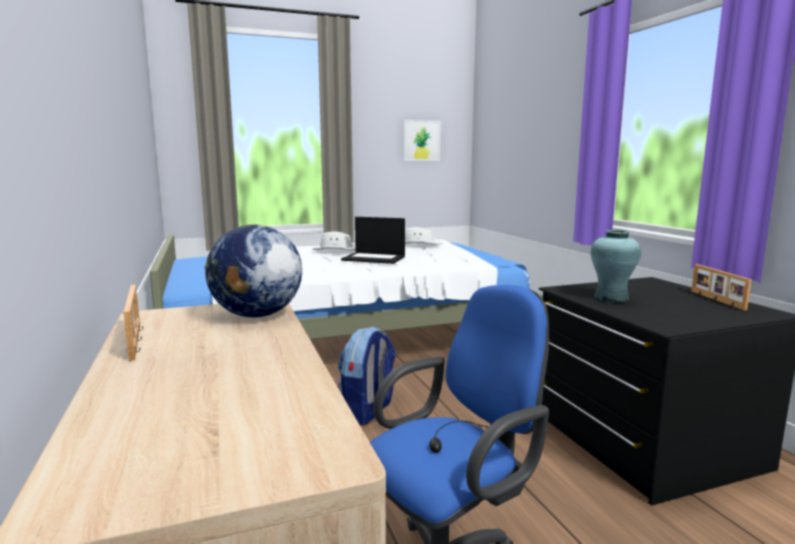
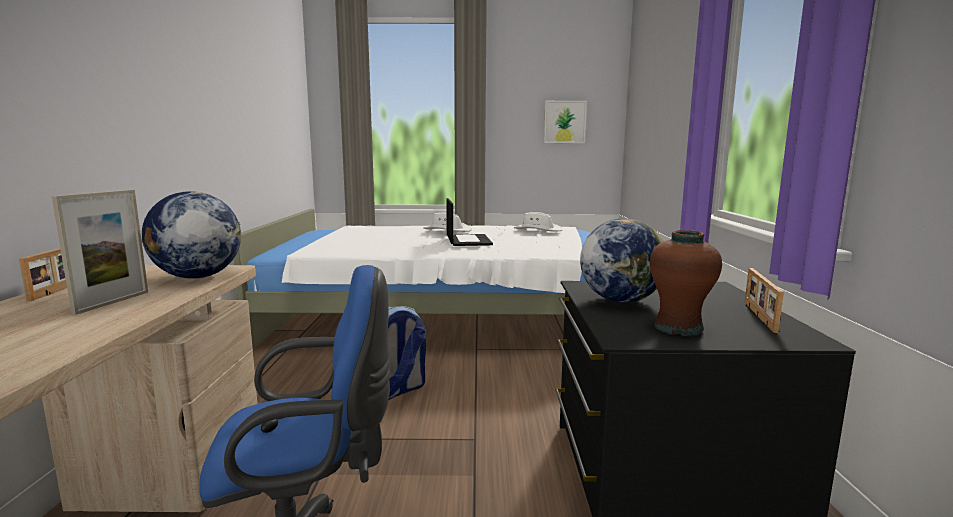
camera: 20 degrees right, 0 degrees up
(235, 349) = (112, 302): none -> picture frame
(374, 258) = (467, 240): laptop -> laptop turned 135 degrees counterclockwise
(611, 298) = (620, 300): turquoise vase -> globe
(686, 315) = (679, 328): none -> brown vase

